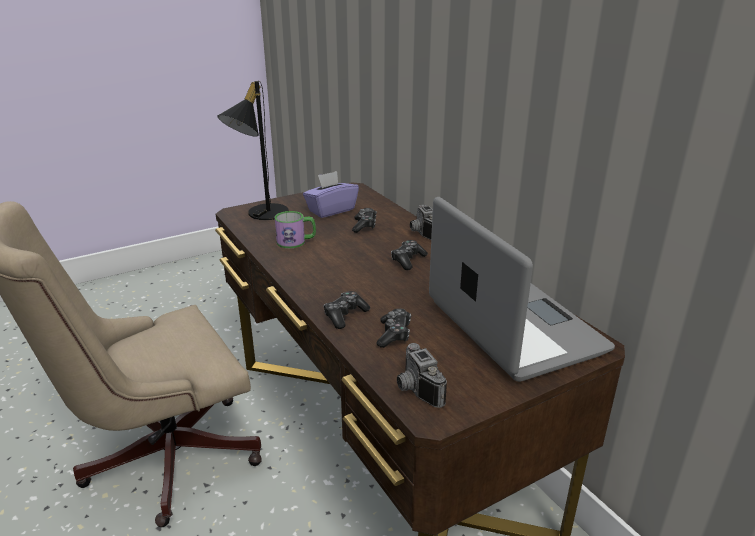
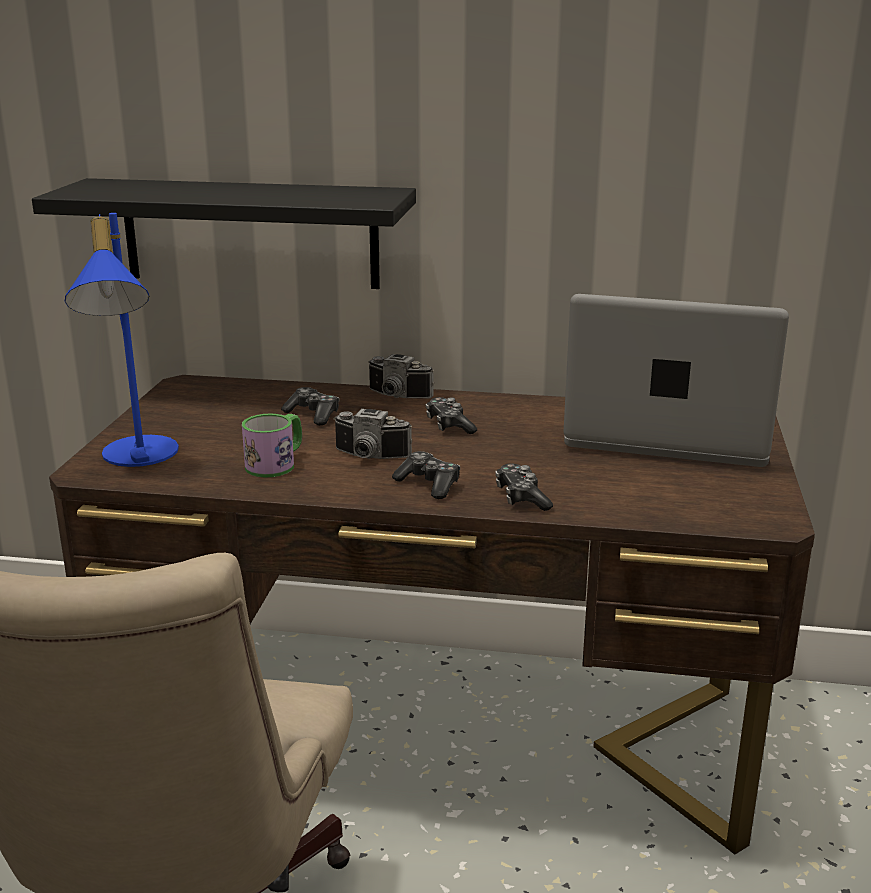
camera: 50 degrees left, 5 degrees down
(260, 214) = (135, 457): black table lamp -> blue table lamp
(331, 210) = (225, 416): purple tissue box -> none
(393, 110) = (250, 233): none -> black shelf
(394, 334) = (601, 487): game controller -> game controller (429, 484)
(415, 390) = (720, 514): camera -> camera (369, 457)

